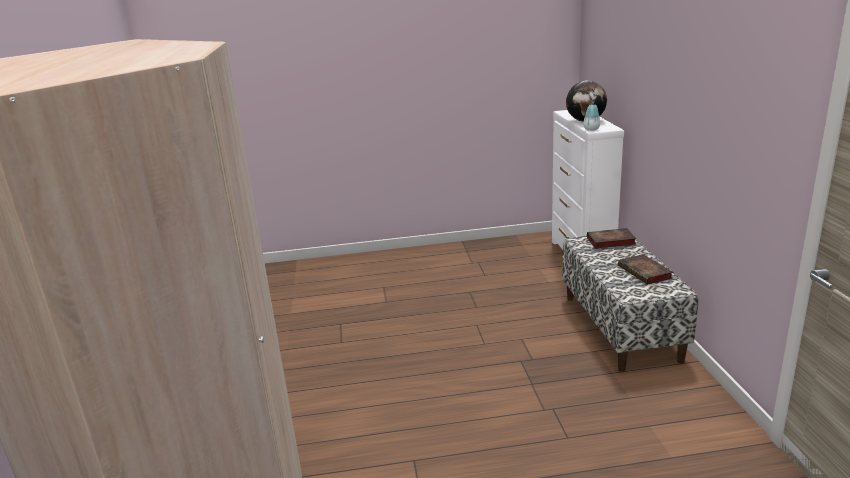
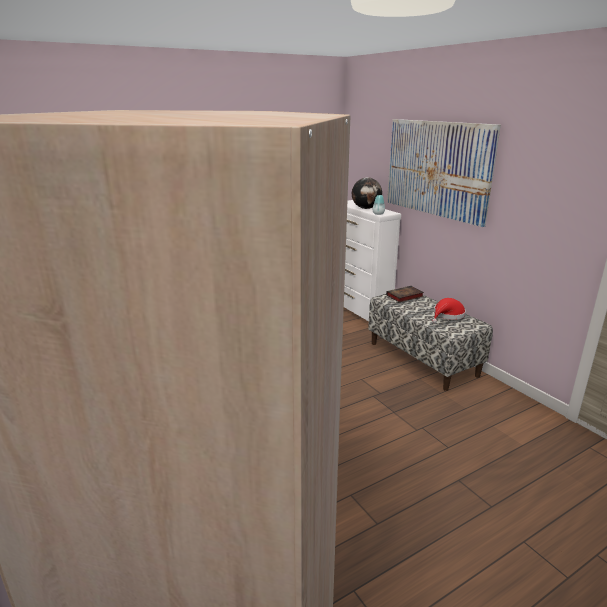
camera: 25 degrees left, 0 degrees up
(646, 272) = (447, 315): book -> red hat
(656, 72) = (437, 169): none -> picture

